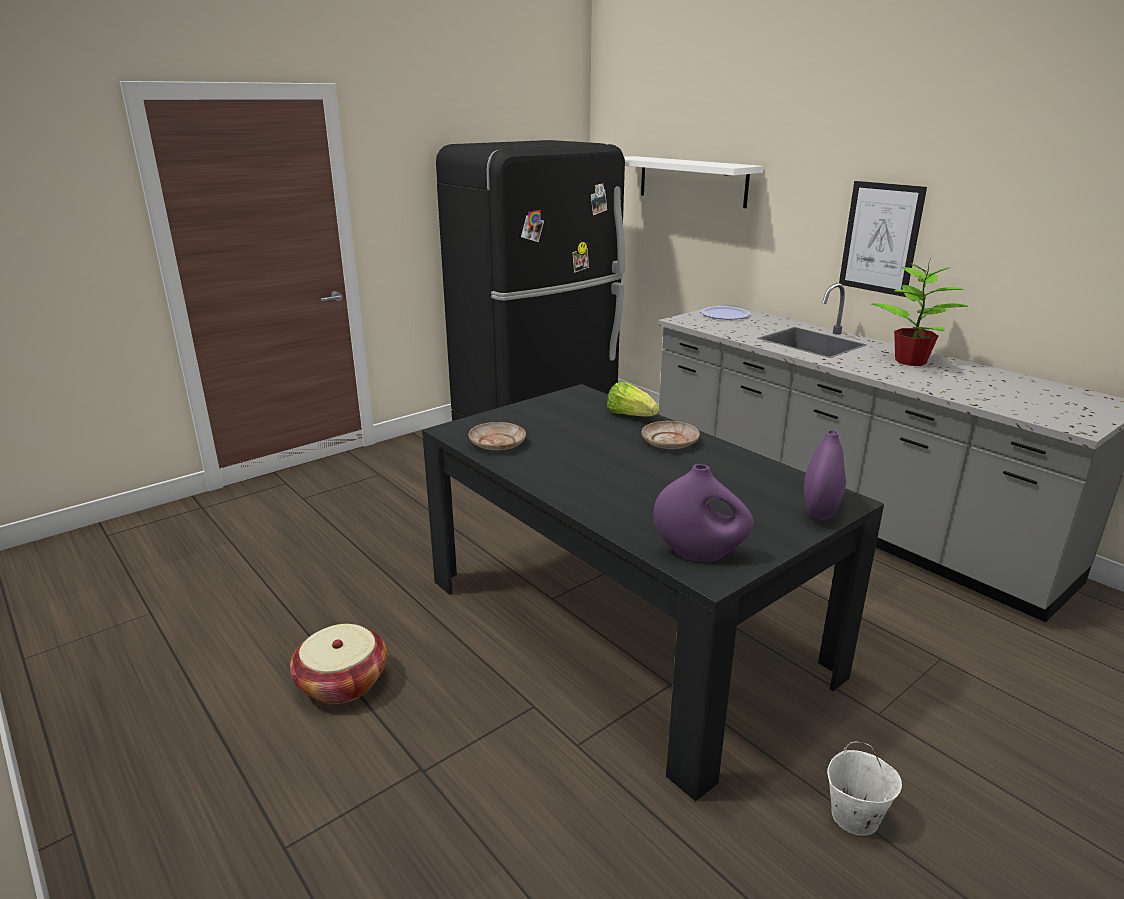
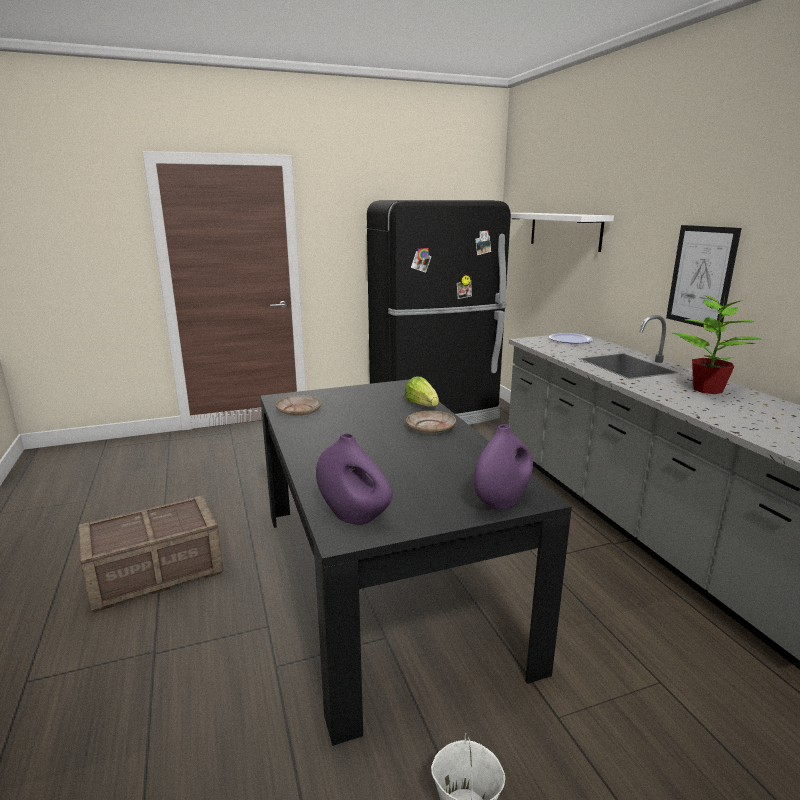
camera: 20 degrees right, 5 degrees down
(342, 682) = (155, 574): basket -> crate

